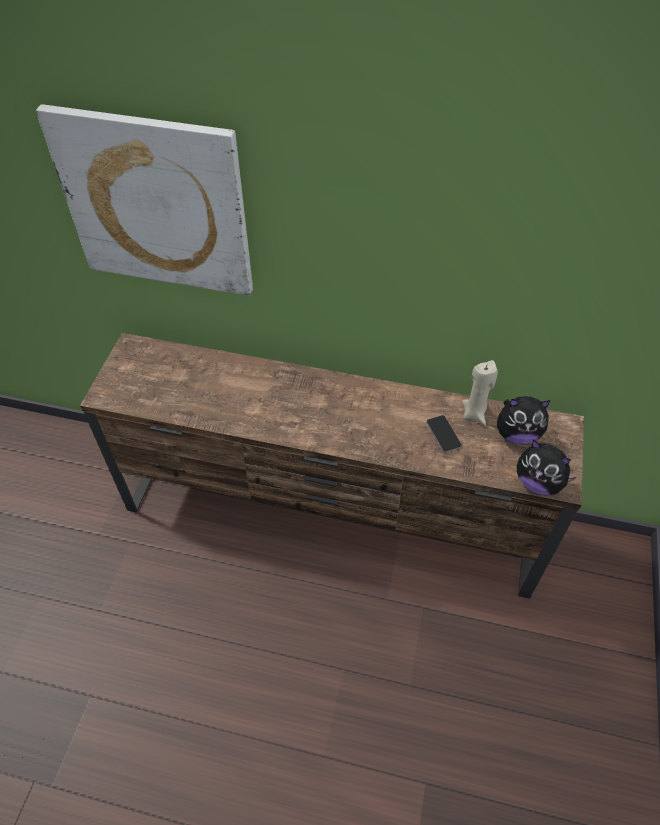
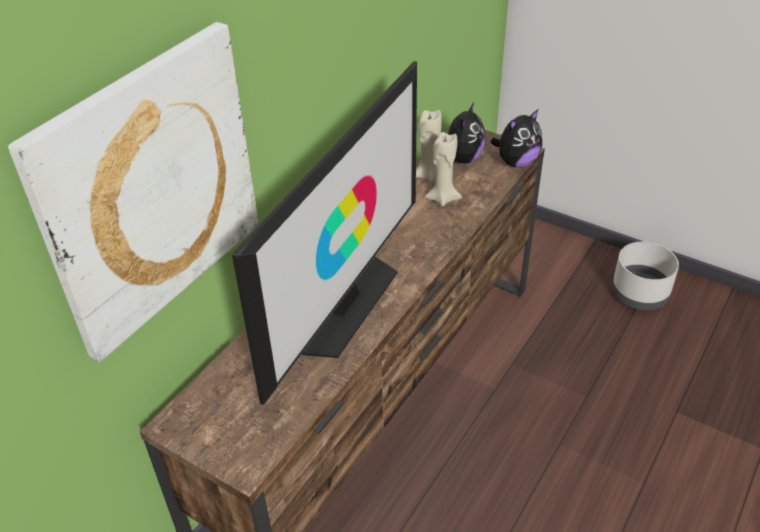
camera: 70 degrees left, 10 degrees down
(273, 401) = (344, 304): none -> television
(443, 434) = (442, 198): phone -> beige candle
(587, 723) = (640, 294): none -> grey planter

